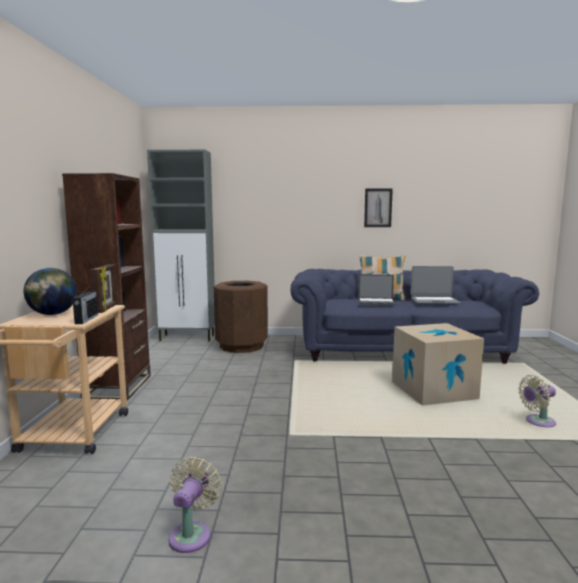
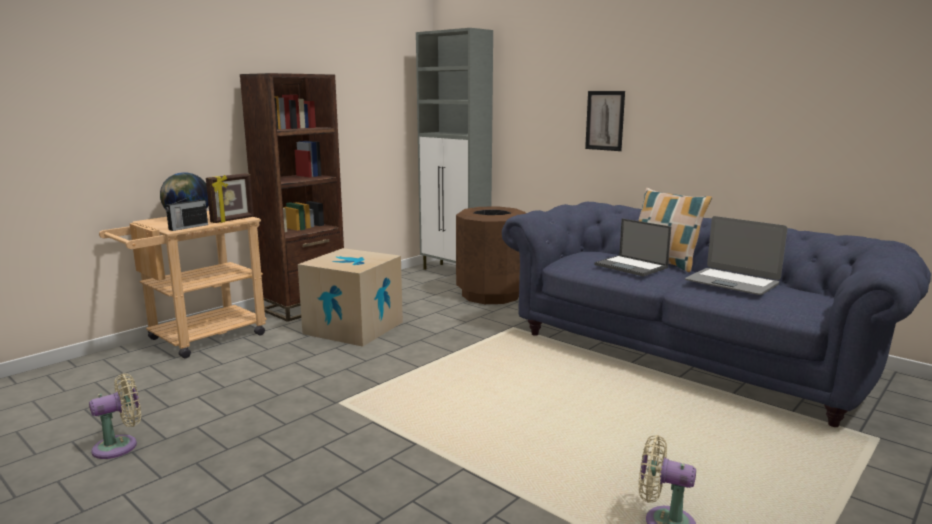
camera: 40 degrees right, 5 degrees up
(378, 208) = (716, 110): picture -> picture (605, 120)
(433, 390) = (606, 420): cardboard box -> cardboard box (353, 328)

